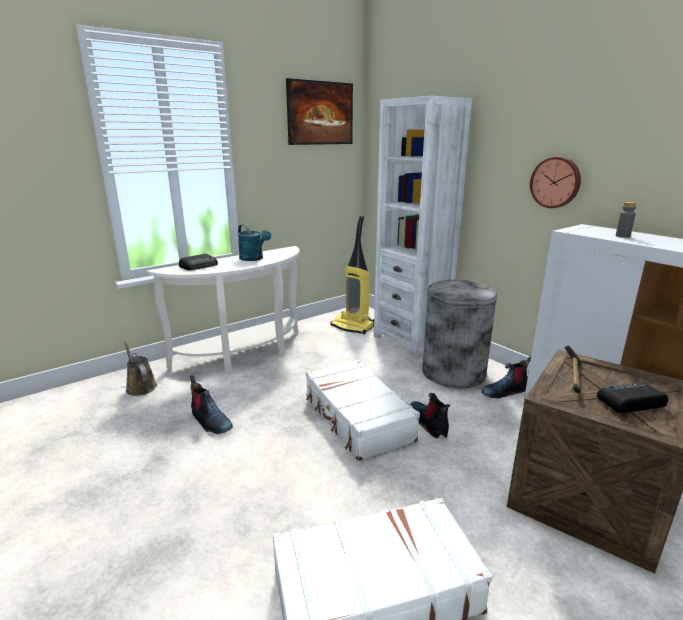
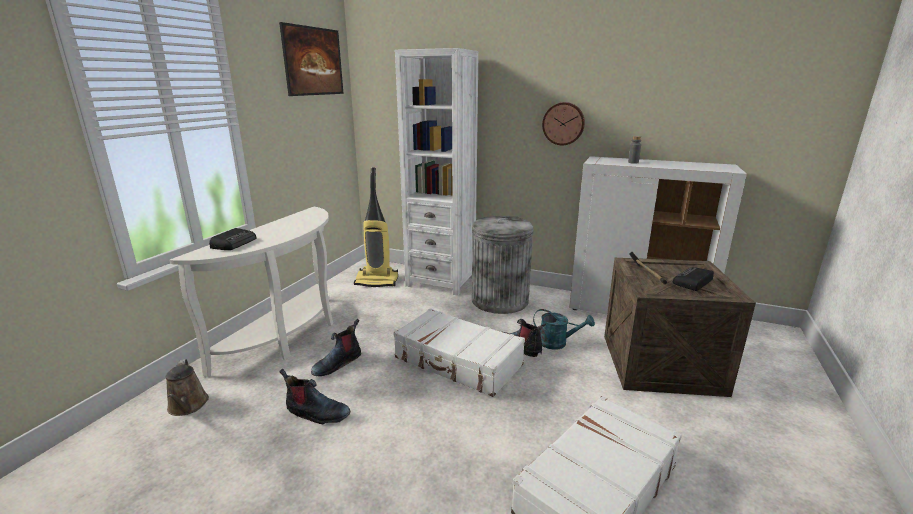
camera: 30 degrees left, 0 degrees up
(140, 386) = (188, 406): brown watering can -> brown watering can turned 135 degrees counterclockwise
(254, 259) = (289, 226): turquoise watering can -> turquoise watering can (558, 343)
(504, 391) = (549, 305): boot -> boot (337, 363)

